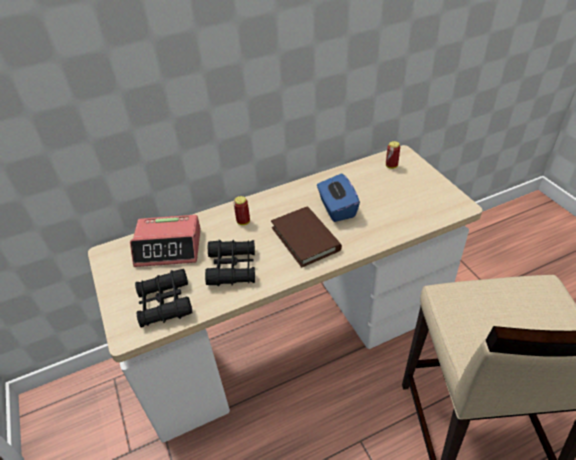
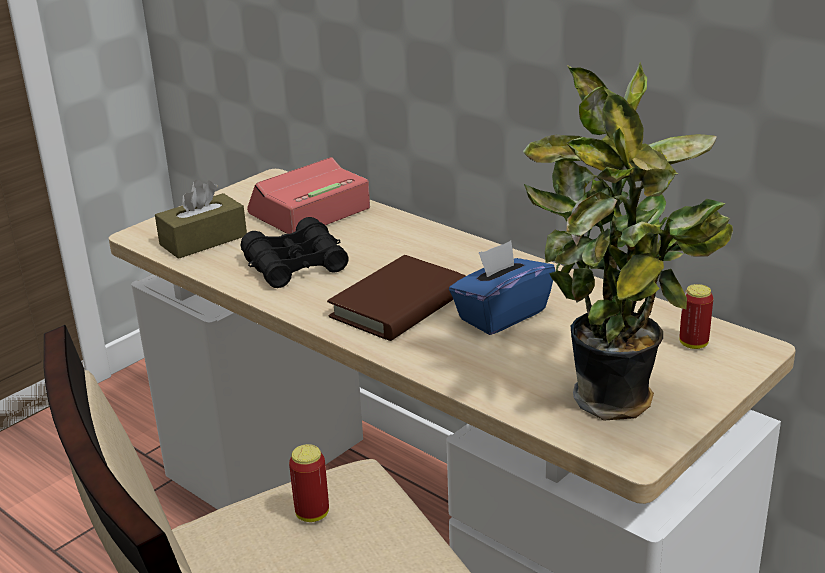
camera: 65 degrees right, 15 degrees down
(165, 303) = (203, 240): black binoculars -> brown tissue box
(169, 247) = (309, 212): alarm clock -> alarm clock turned 75 degrees clockwise
(243, 222) = (402, 246): can -> can (312, 514)
(426, 199) = (617, 404): none -> potted plant

